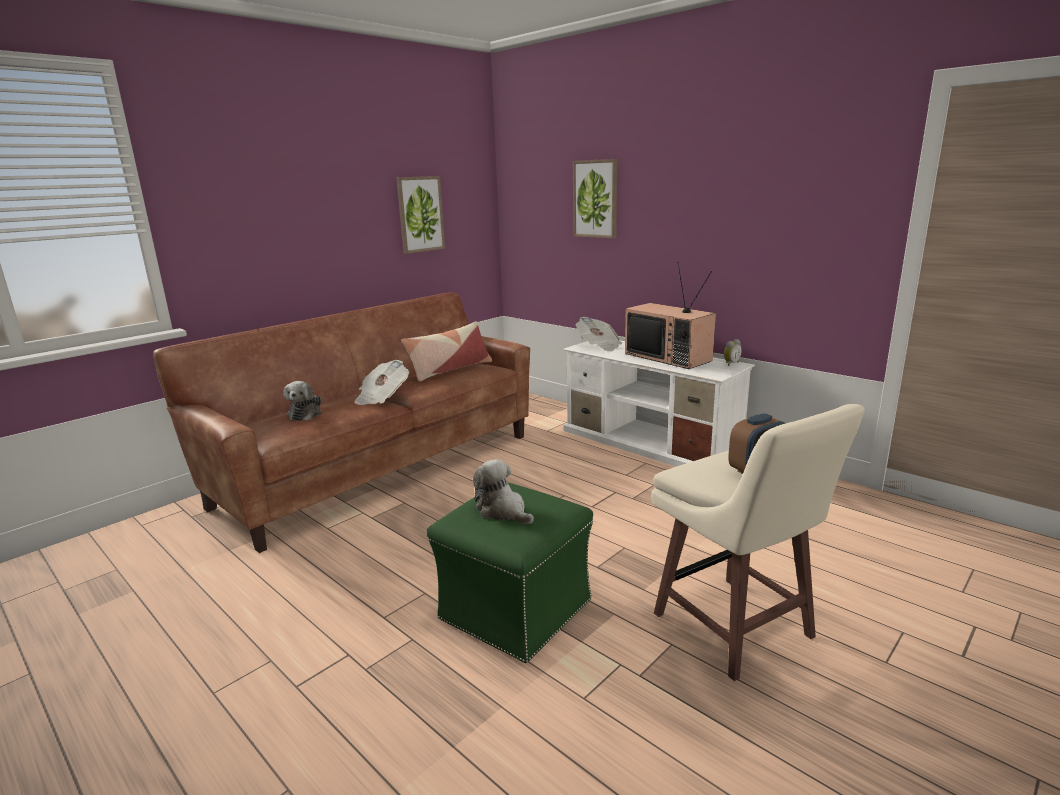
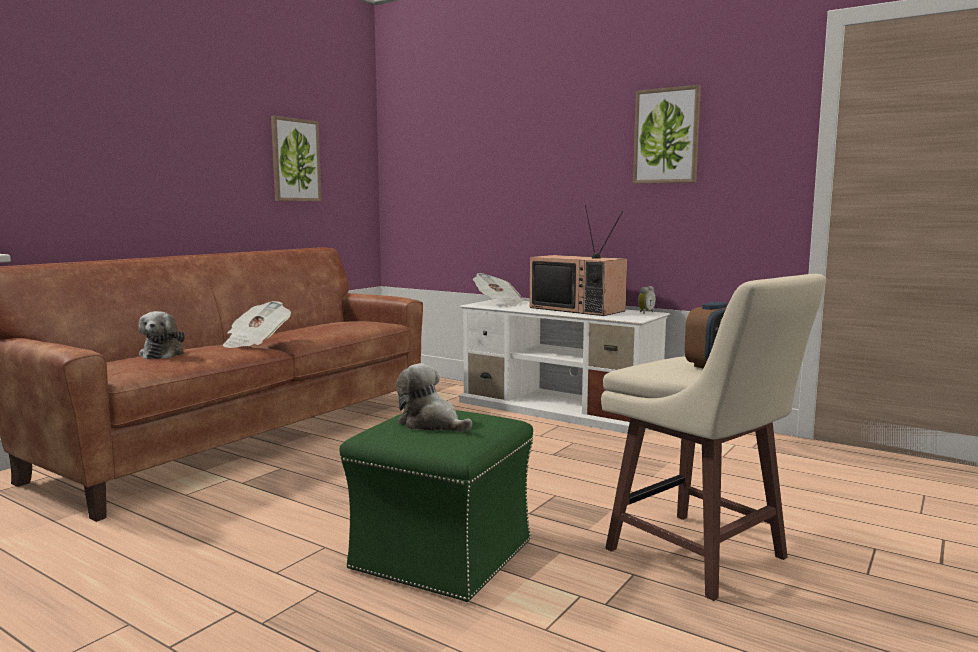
camera: 10 degrees left, 10 degrees down
(450, 369) = (332, 323): pillow -> none
(595, 199) = (490, 150): picture -> picture (666, 136)

